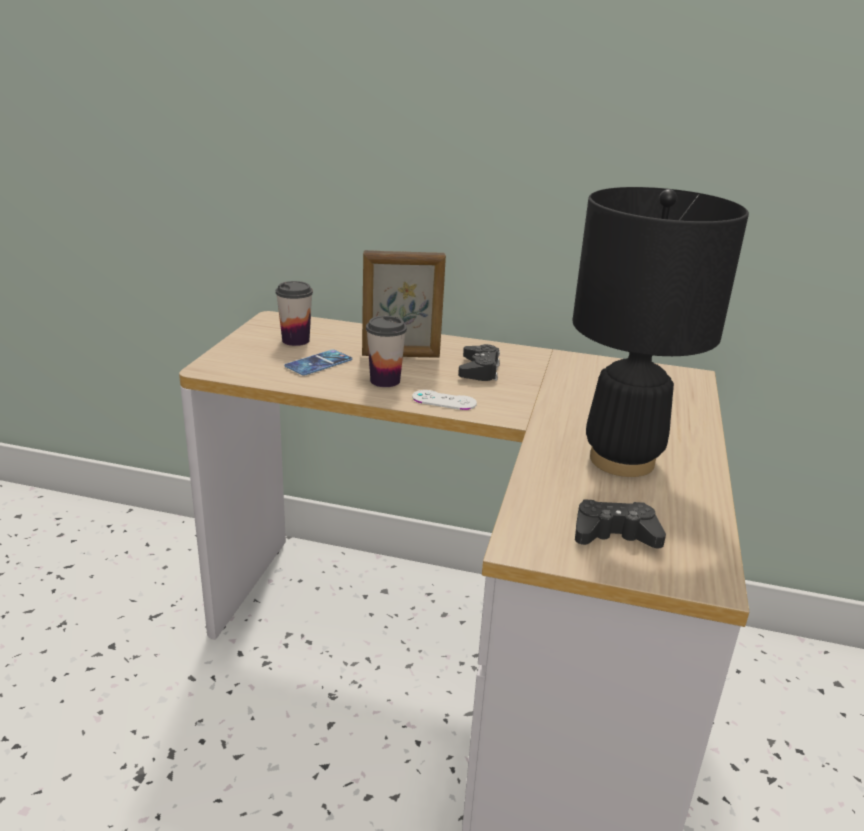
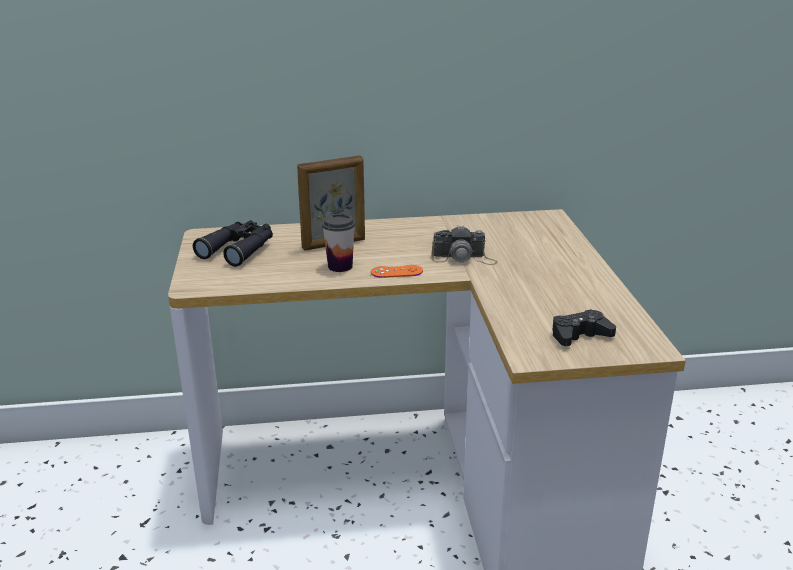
camera: 20 degrees left, 0 degrees up
(295, 340) = (239, 249): cup -> black binoculars
(318, 363) = (276, 264): phone -> none
(444, 400) = (396, 272): white game controller -> orange game controller
(479, 370) = (402, 243): black game controller -> none
(538, 402) = (464, 258): none -> camera
(622, 460) = (549, 286): black table lamp -> none

